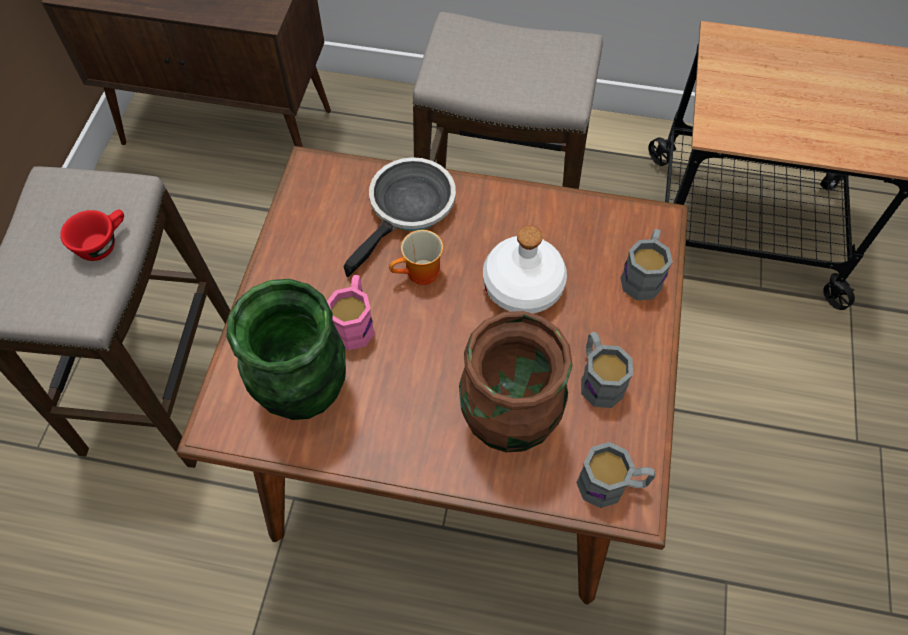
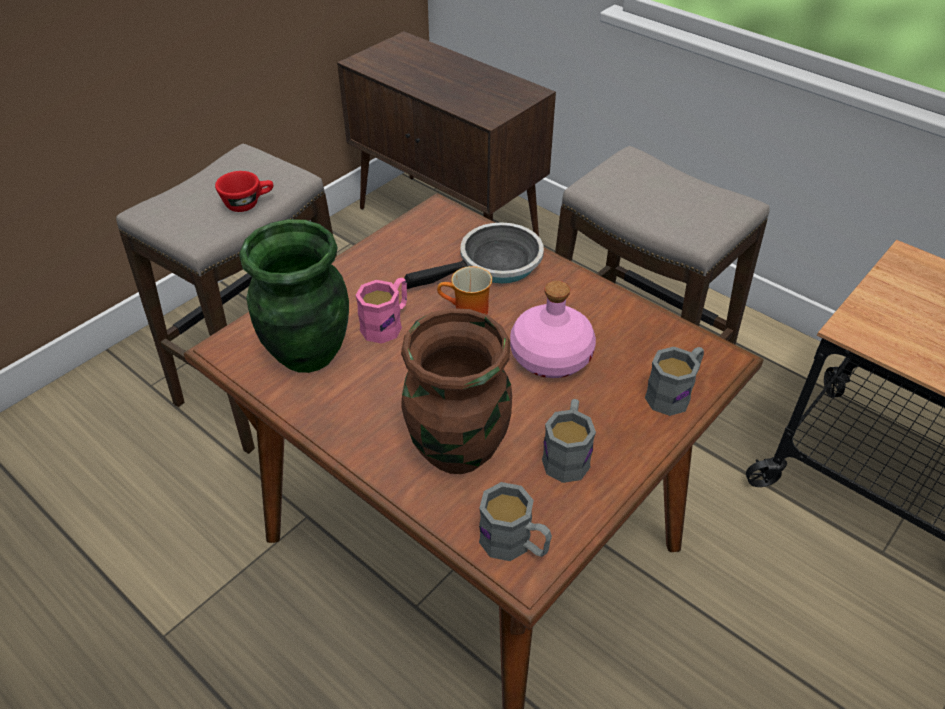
camera: 30 degrees right, 15 degrees down
(522, 286) = (550, 356): white bottle -> pink bottle

